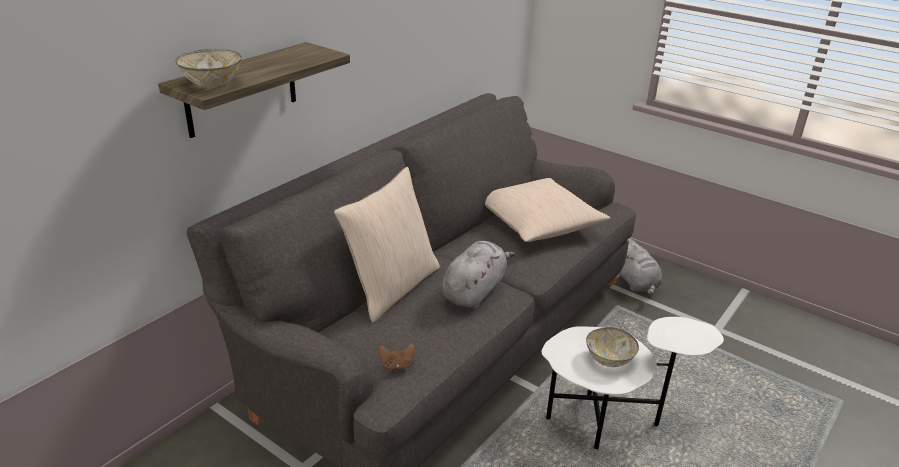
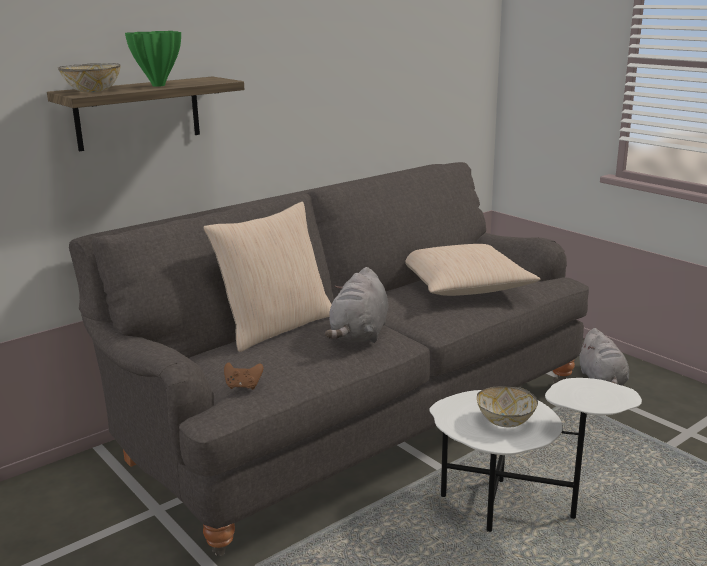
camera: 15 degrees right, 10 degrees down
(270, 68) = (157, 85): none -> green vase
(474, 291) = (359, 334): grey plush toy -> grey plush toy turned 150 degrees clockwise

